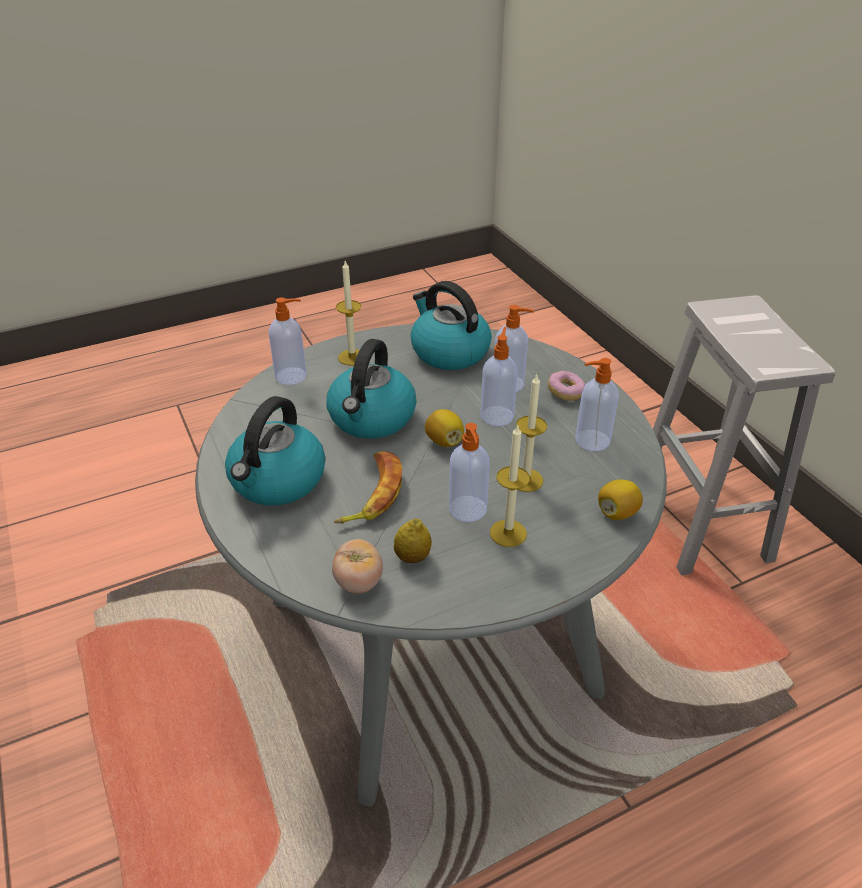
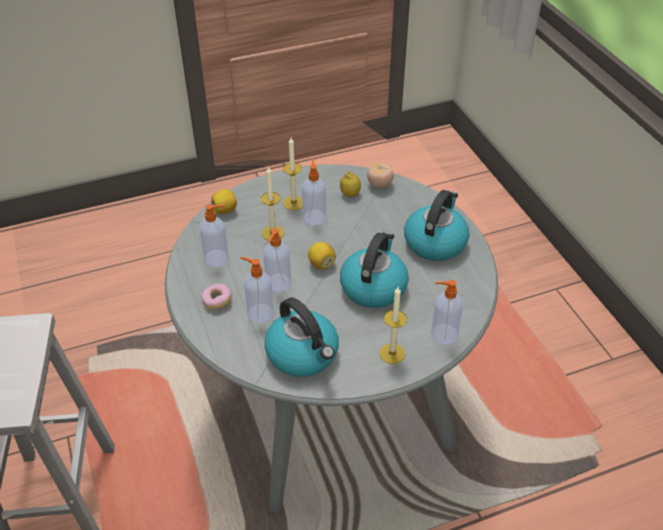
camera: 175 degrees left, 5 degrees up
(372, 493) = (373, 230): banana -> none

